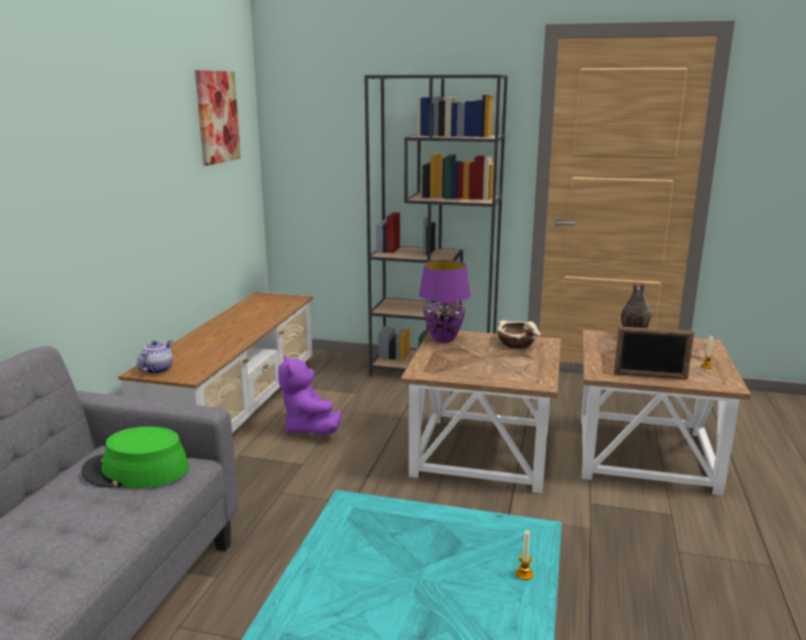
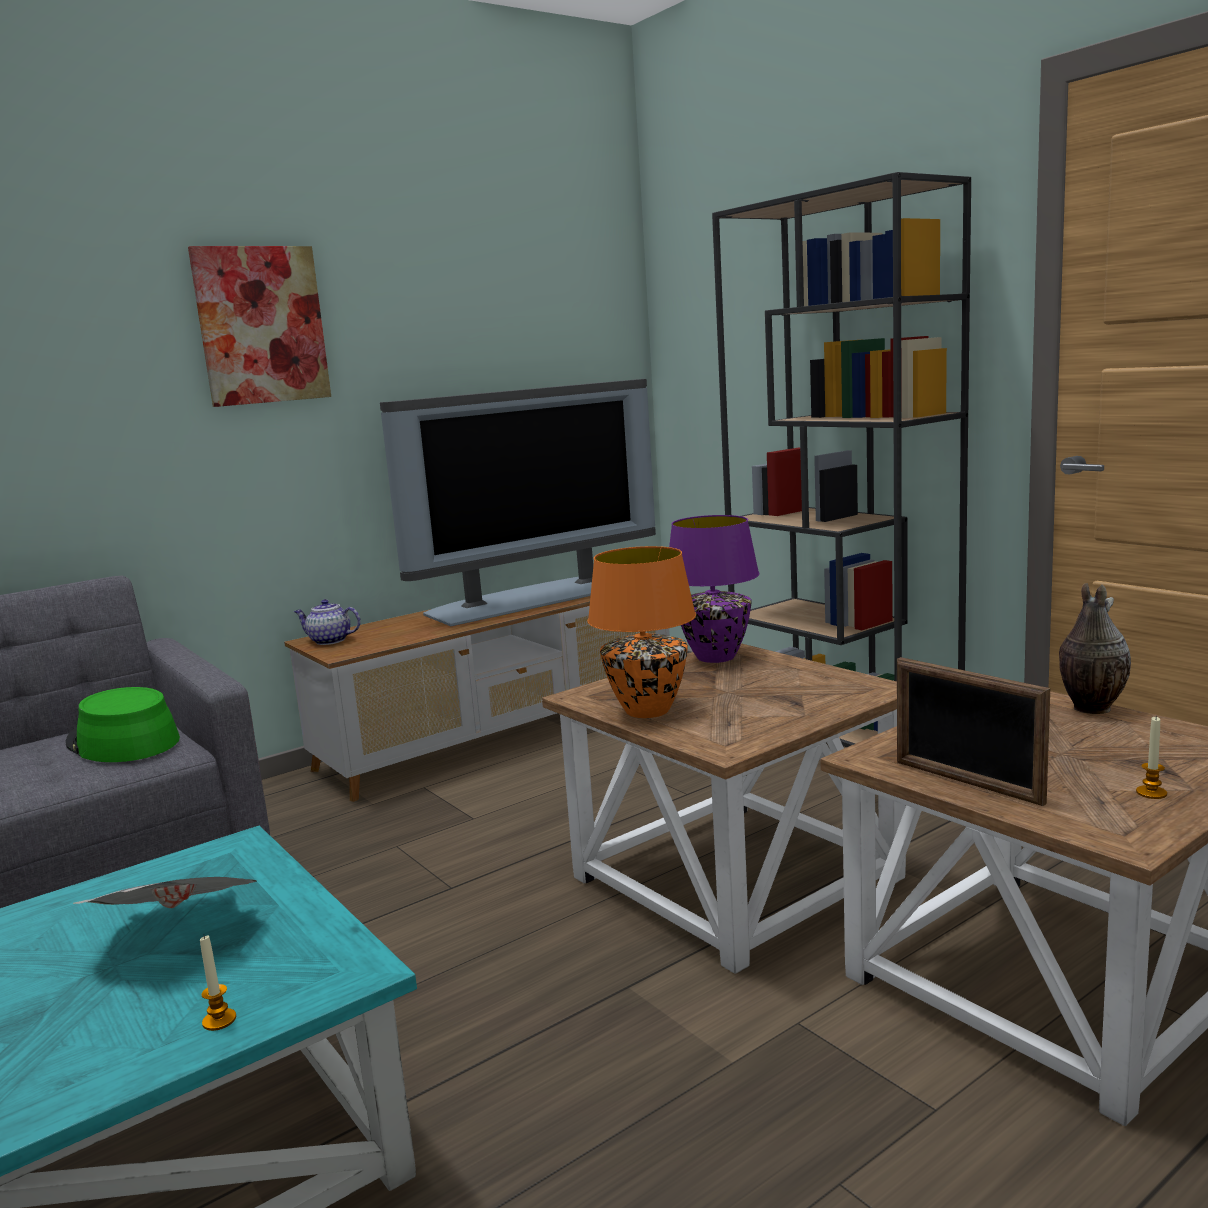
camera: 40 degrees right, 5 degrees down
(157, 369) = (329, 641): teapot -> teapot turned 135 degrees counterclockwise
(217, 117) = (539, 305): picture -> picture (261, 325)
(246, 317) = (537, 597): none -> television
(309, 428) = (549, 776): purple plush toy -> none
(418, 551) = (181, 932): none -> newspaper
(470, 373) = (646, 711): none -> orange table lamp
(516, 344) = (818, 683): beige bowl -> none

